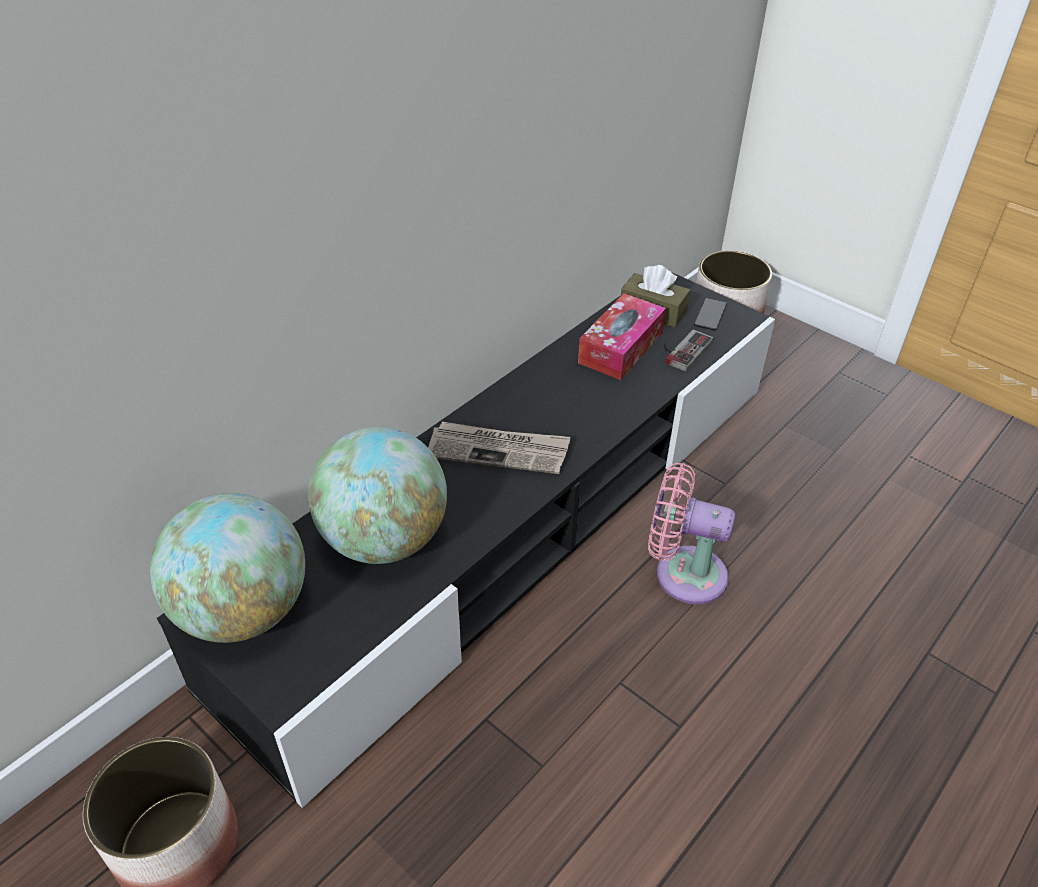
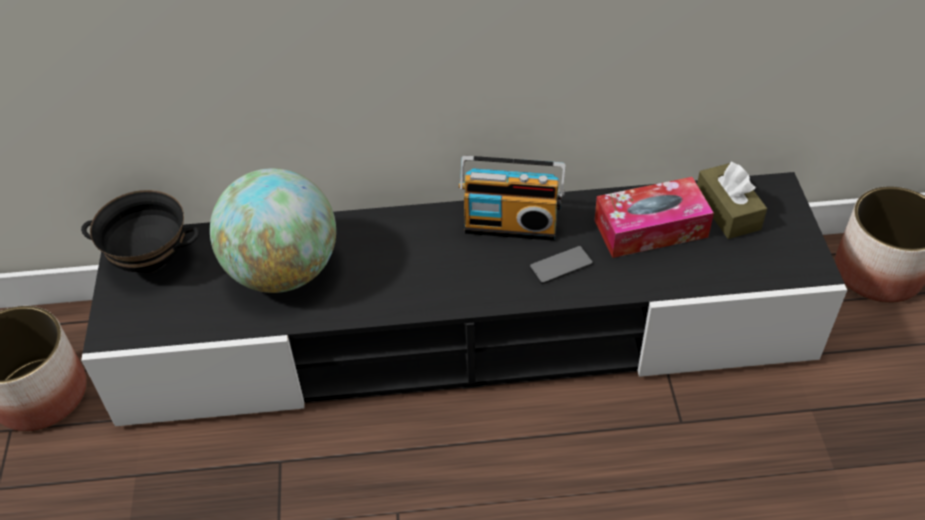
camera: 45 degrees right, 5 degrees up
(243, 611) = (150, 261): globe -> black bowl
(498, 450) = (439, 255): newspaper -> none
(524, 398) = (511, 224): none -> radio
(682, 349) = (707, 264): game controller -> none
(683, 573) = (548, 469): pink fan -> none
(710, 315) = (780, 247): phone -> phone (561, 266)

